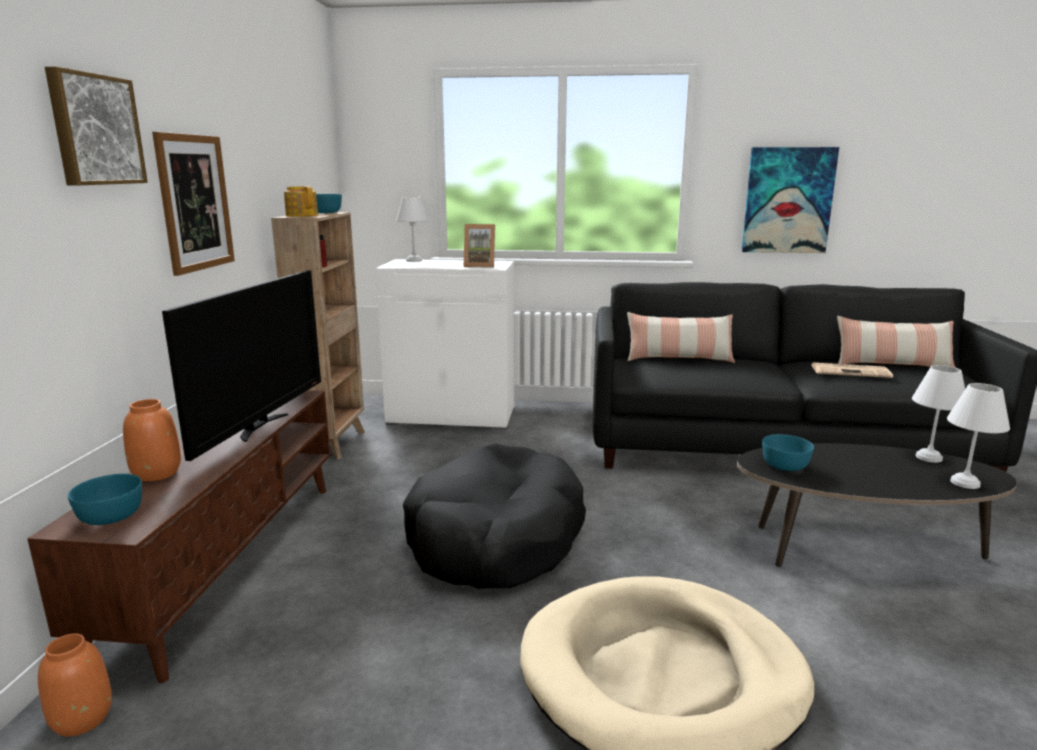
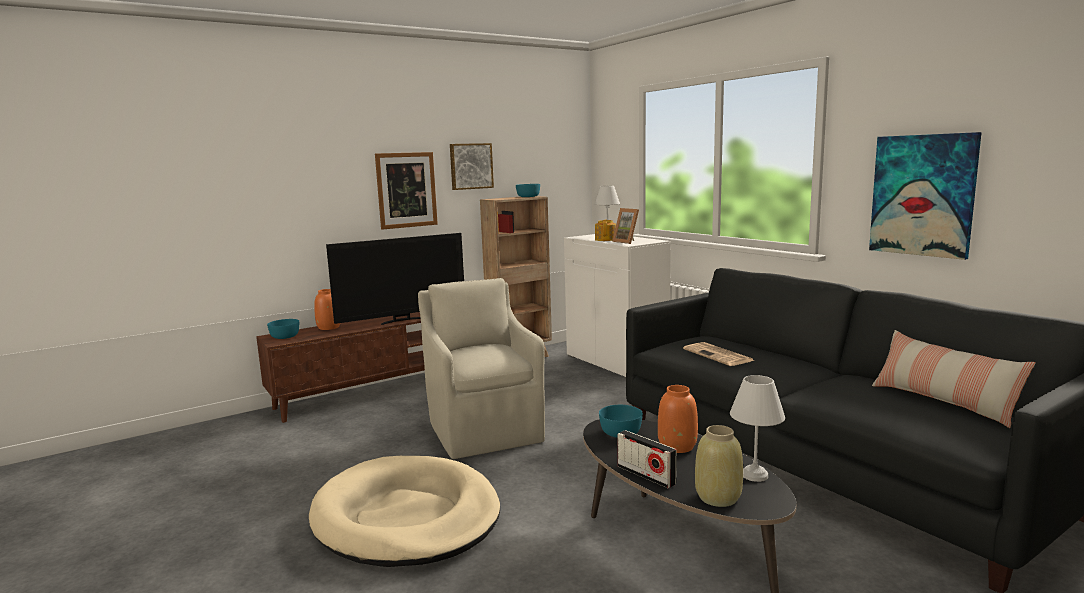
camera: 50 degrees right, 5 degrees down
(82, 718) = (250, 421): orange vase -> orange vase (677, 446)
(95, 130) = (331, 156): picture -> picture (470, 166)
(302, 215) = (502, 198): teapot -> teapot (605, 239)
(496, 538) = (484, 430): black dog bed -> beige armchair
(679, 359) = (733, 345): pillow -> none
(851, 371) = (860, 392): newspaper -> newspaper (719, 355)
(898, 490) = (646, 475): none -> radio
(965, 483) = (717, 498): white table lamp -> beige vase

